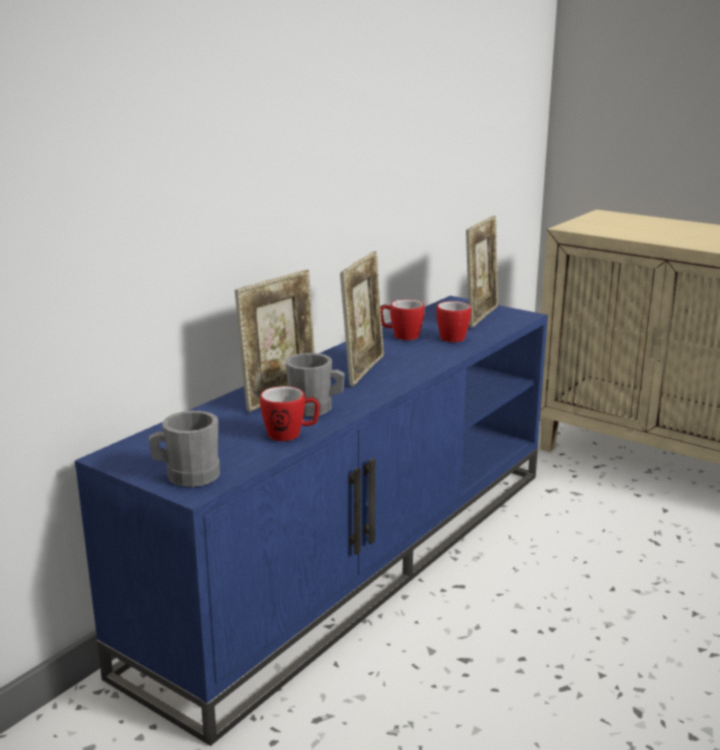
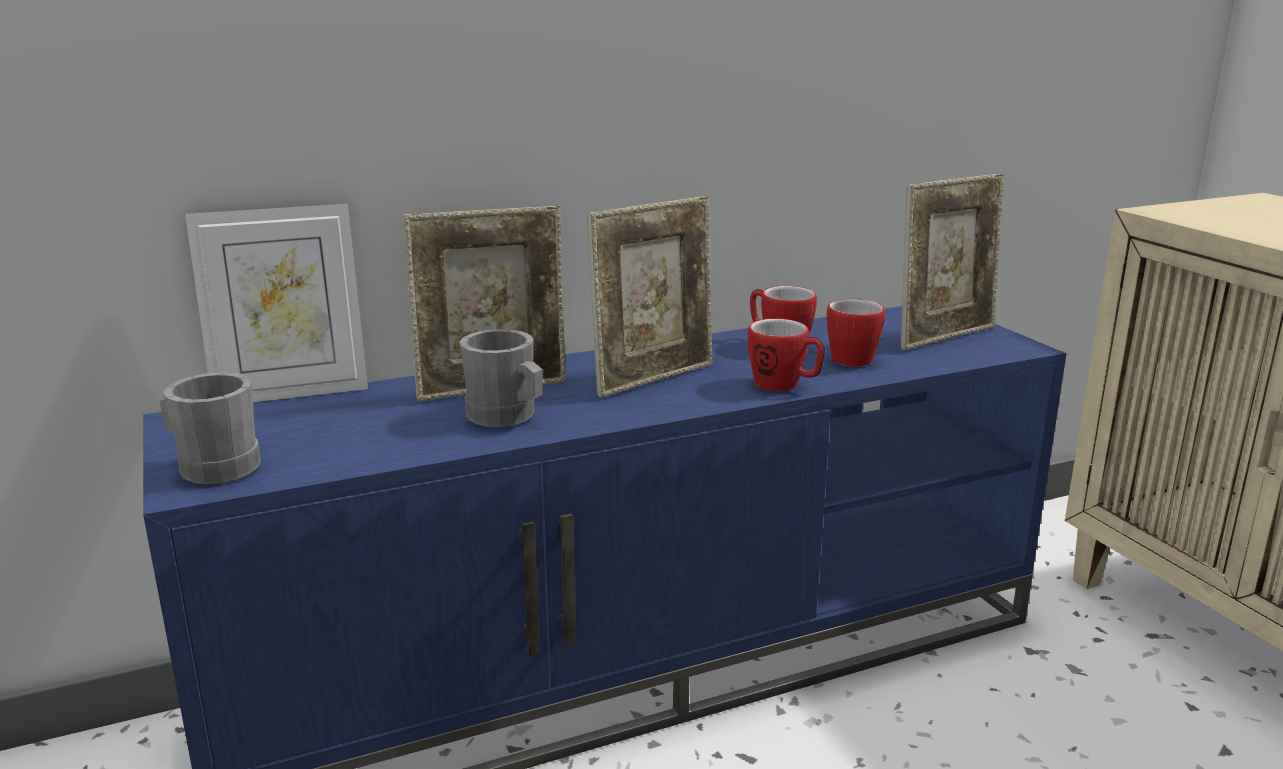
camera: 30 degrees right, 0 degrees up
(154, 424) = (291, 392): none -> picture frame
(291, 435) = (418, 445): mug -> mug (784, 386)

